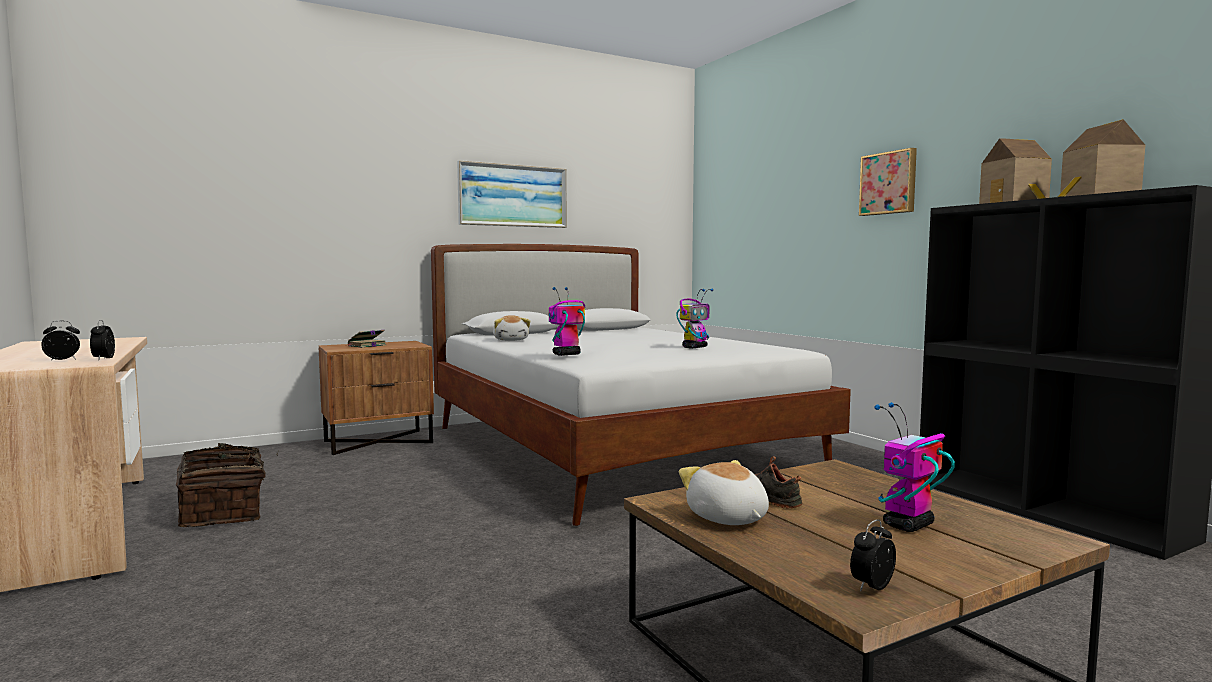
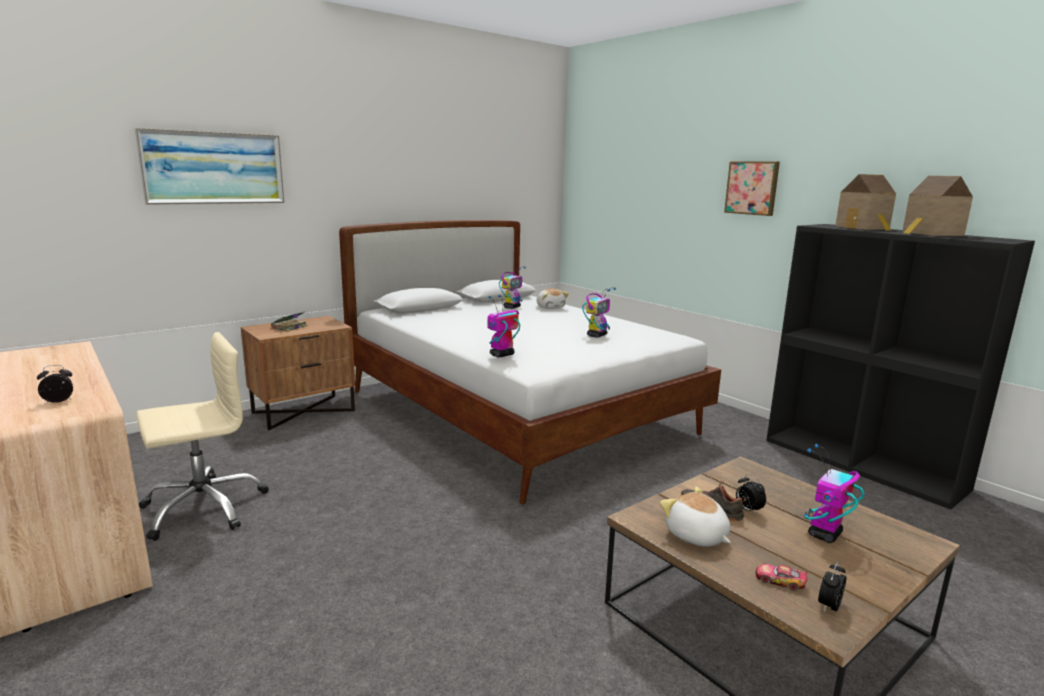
camera: 10 degrees left, 10 degrees up
(103, 359) = (100, 398): alarm clock -> alarm clock (748, 510)
(224, 512) = (203, 507): basket -> beige office chair
(511, 340) = (429, 323): plush toy -> plush toy (550, 307)
(513, 195) = (410, 175): picture -> picture (214, 168)
(616, 332) = (512, 307): none -> toy robot
(815, 561) = (779, 581): none -> toy car

